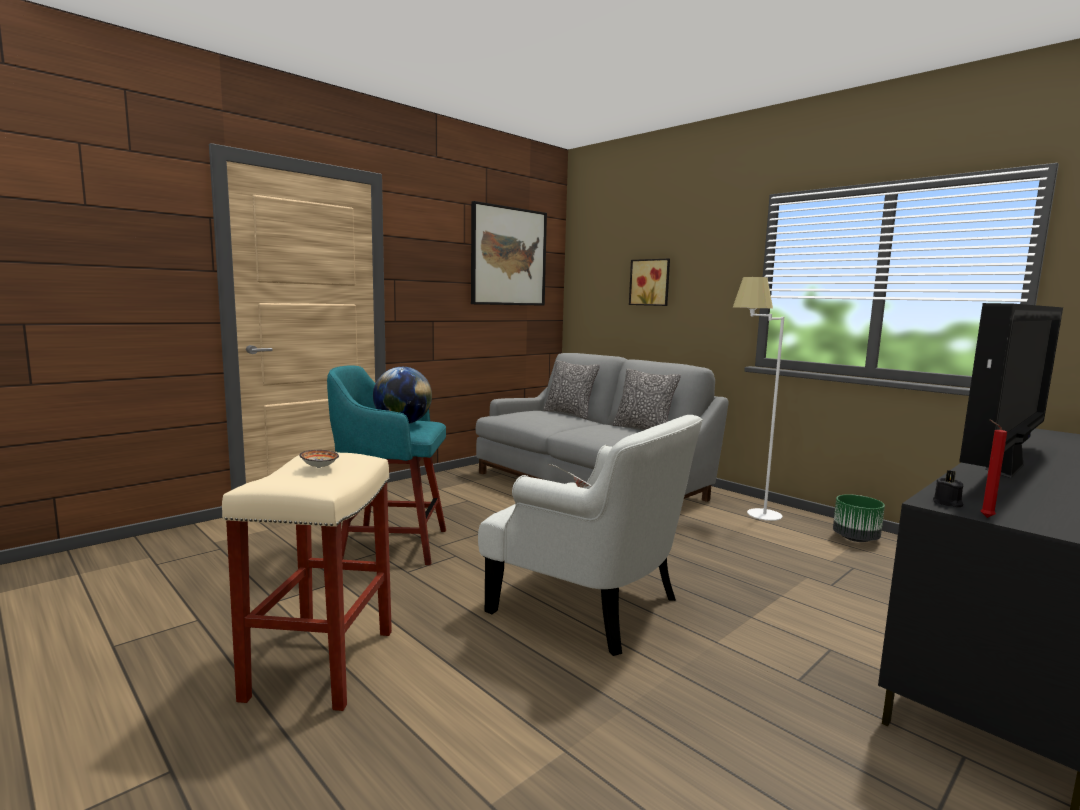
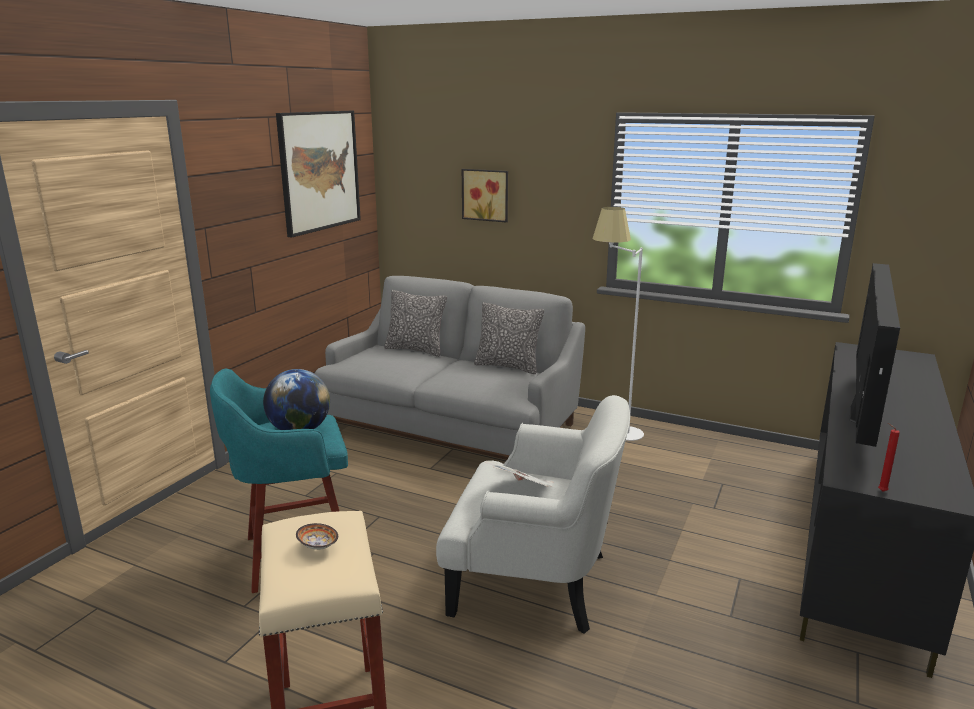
camera: 20 degrees left, 10 degrees up
(855, 538) = (710, 448): green planter -> none
(947, 503) = (850, 478): black candle -> none

